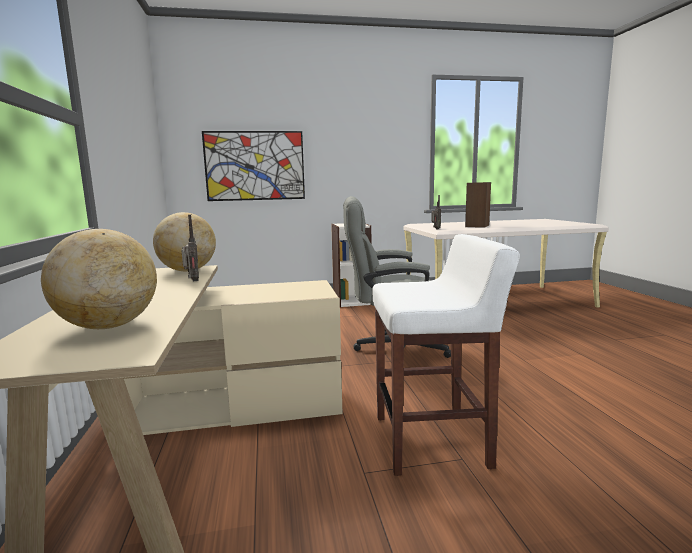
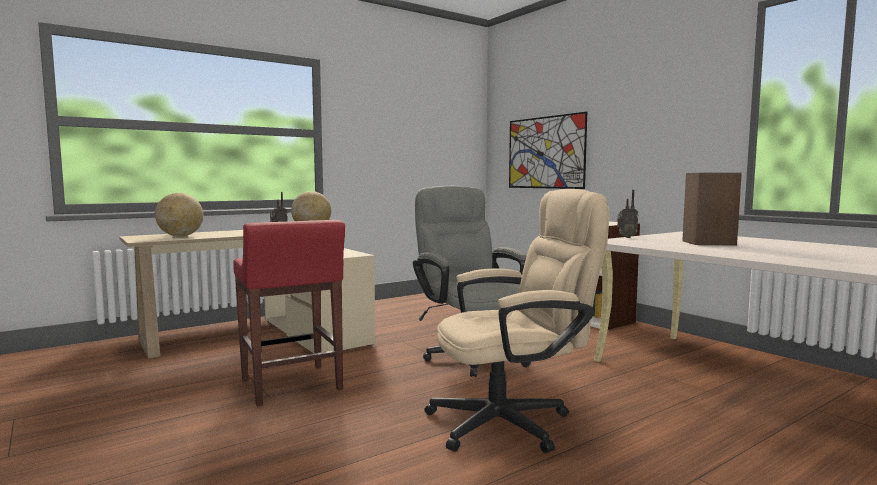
camera: 65 degrees right, 5 degrees down
(432, 441) = (291, 385): white stool -> red stool
(543, 362) = (513, 422): none -> beige office chair

